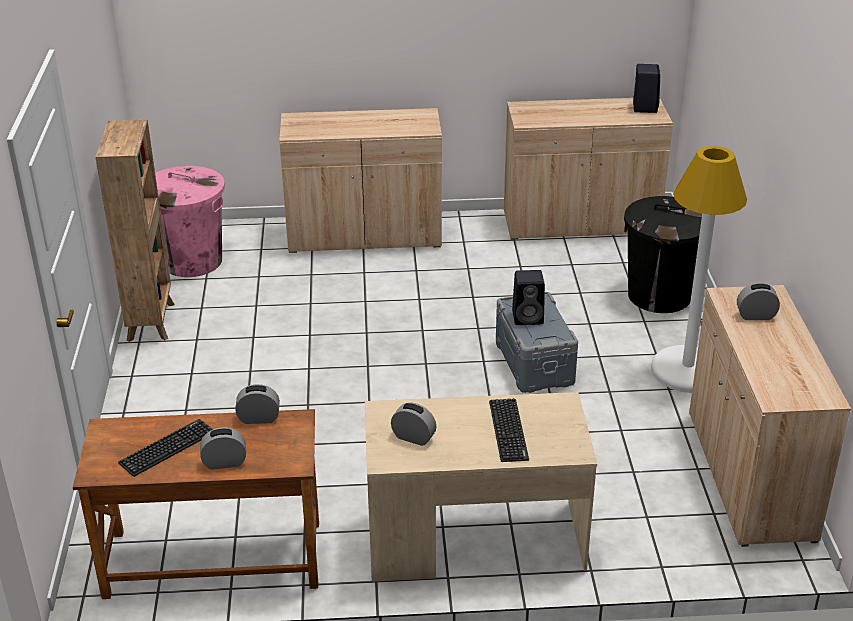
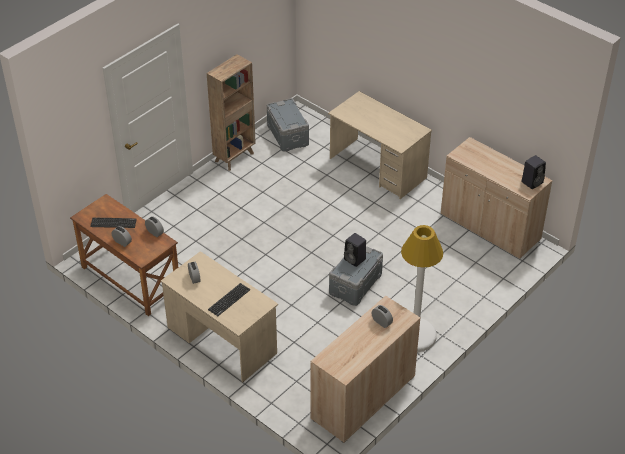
camera: 45 degrees right, 10 degrees up
(192, 261) = (288, 135): pink trash can -> grey storage box
(364, 236) = (377, 168): beige cabinet -> beige desk
(659, 295) = (464, 291): black trash can -> none

